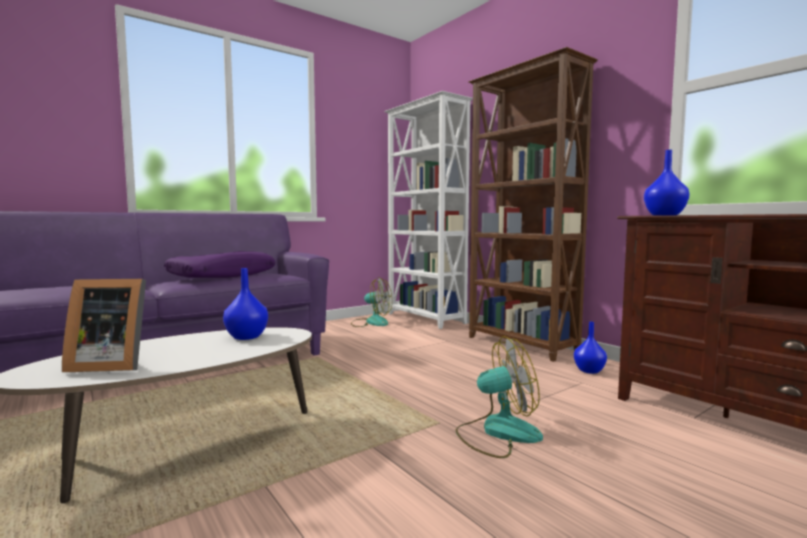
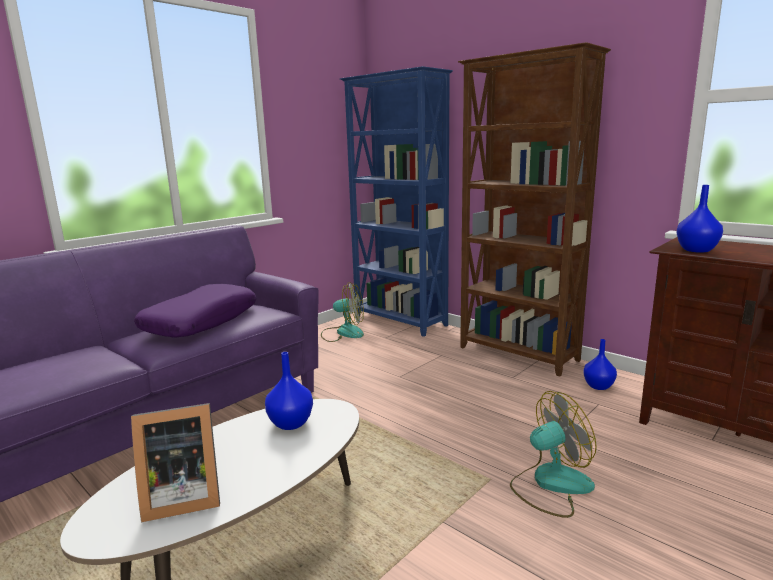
camera: 10 degrees left, 10 degrees up
(425, 319) = (400, 321): white bookcase -> blue bookcase

